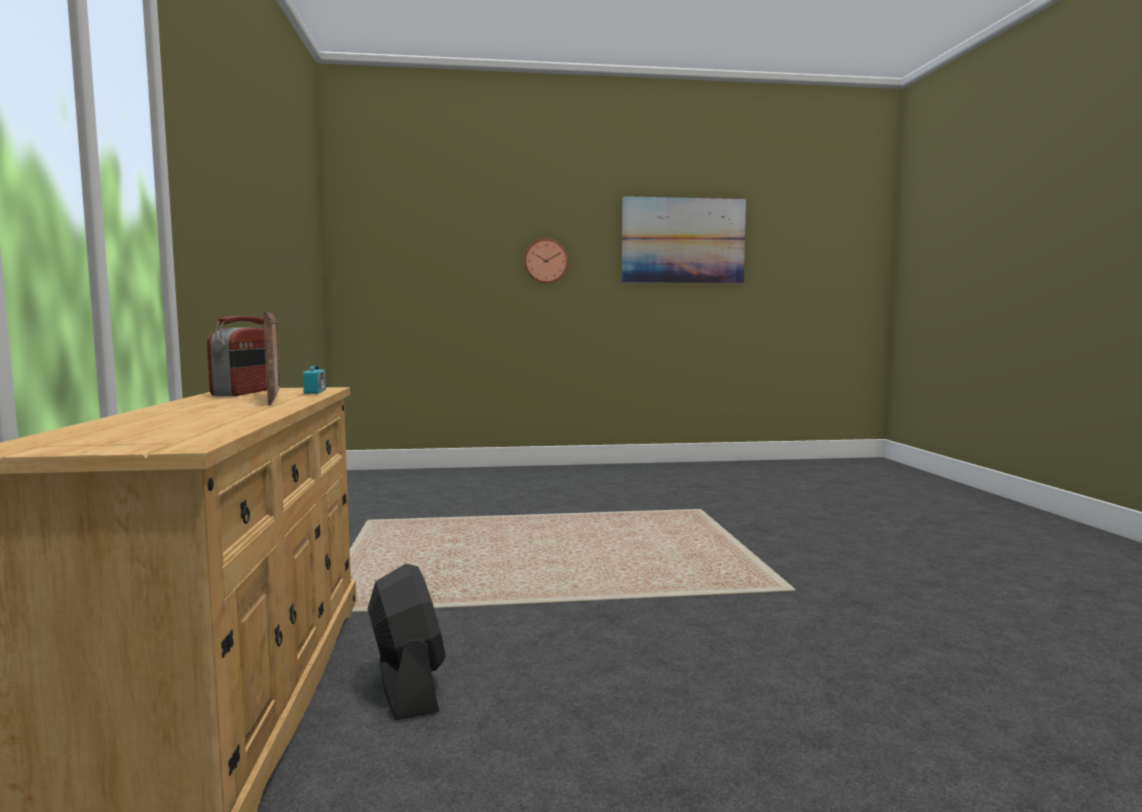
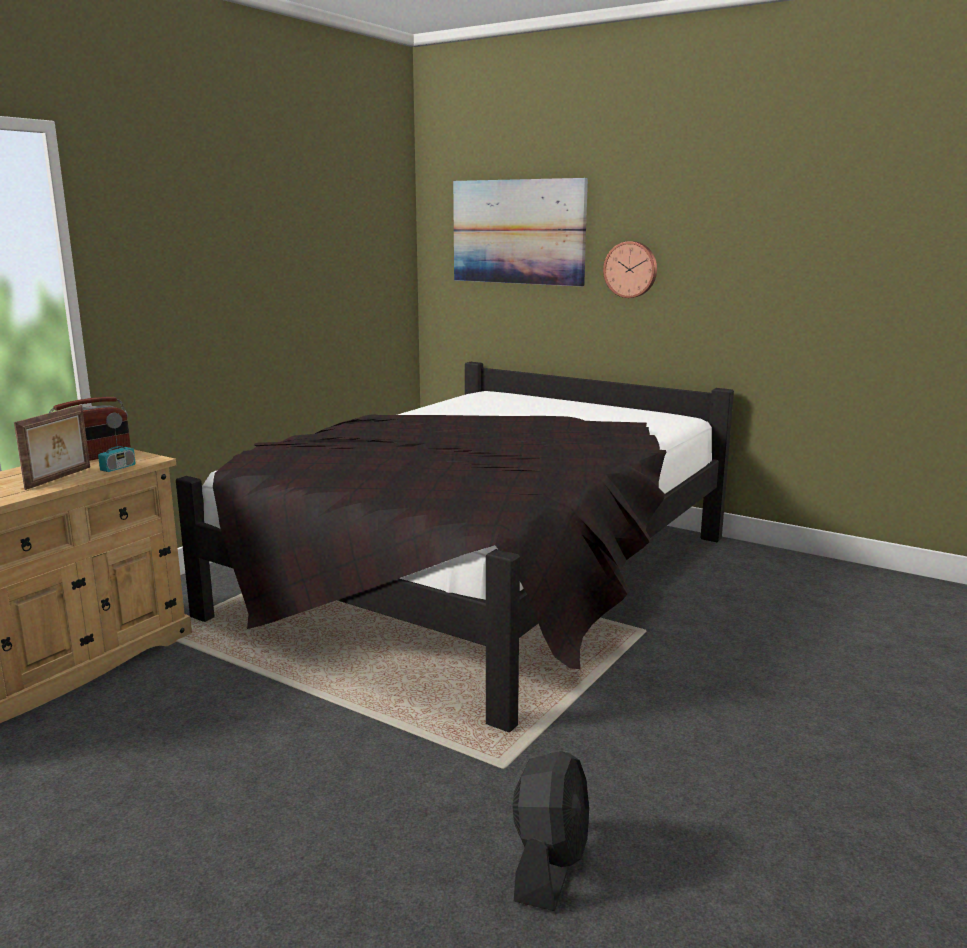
camera: 40 degrees right, 10 degrees up
(407, 686) = (97, 718): black fan -> black fan (549, 865)
(531, 509) = (484, 576): none -> black bed
(683, 241) = (818, 244): picture -> picture (518, 232)

